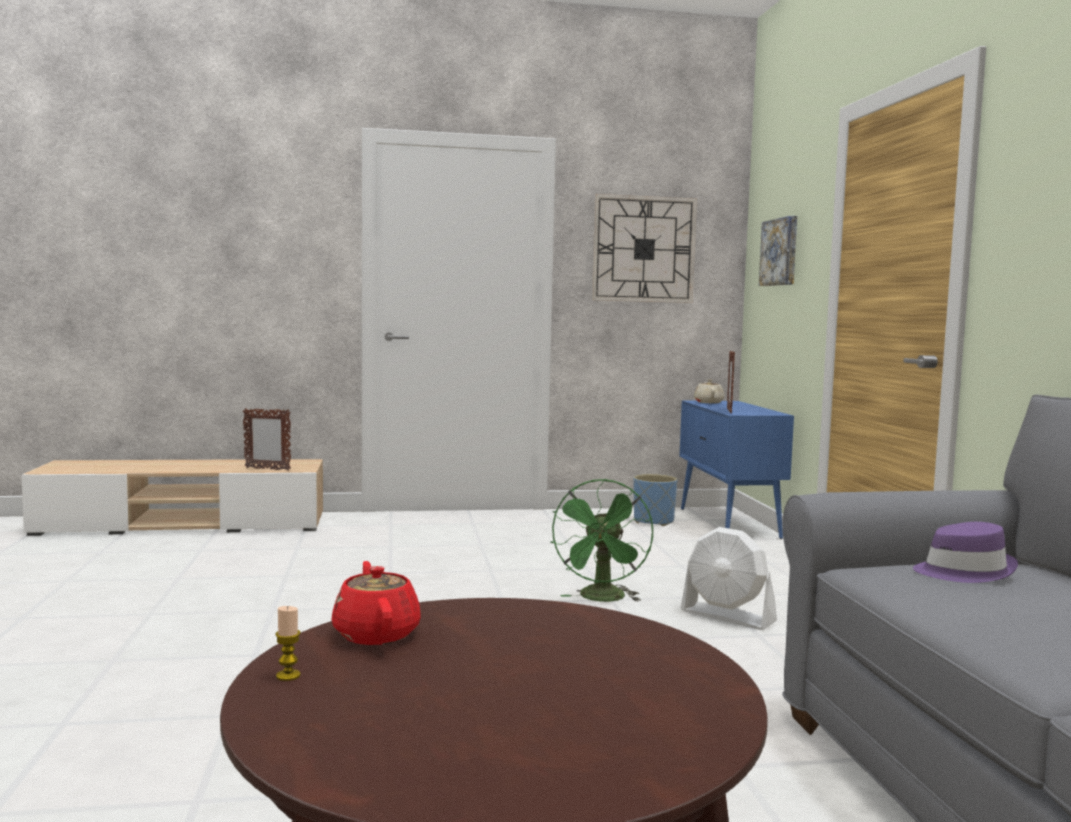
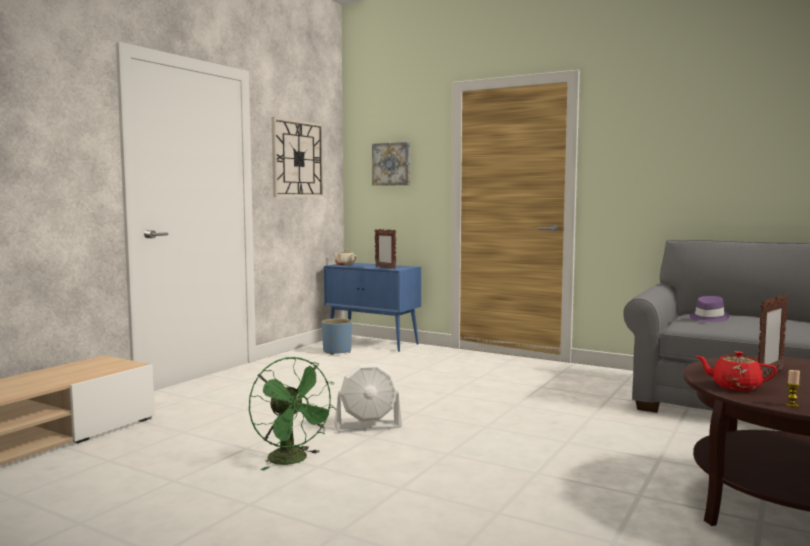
camera: 50 degrees left, 0 degrees up
(267, 469) = (100, 372): picture frame -> picture frame (769, 375)
(602, 599) = (446, 395): green fan -> green fan (293, 460)
(728, 616) = (510, 384): white fan -> white fan (368, 427)

